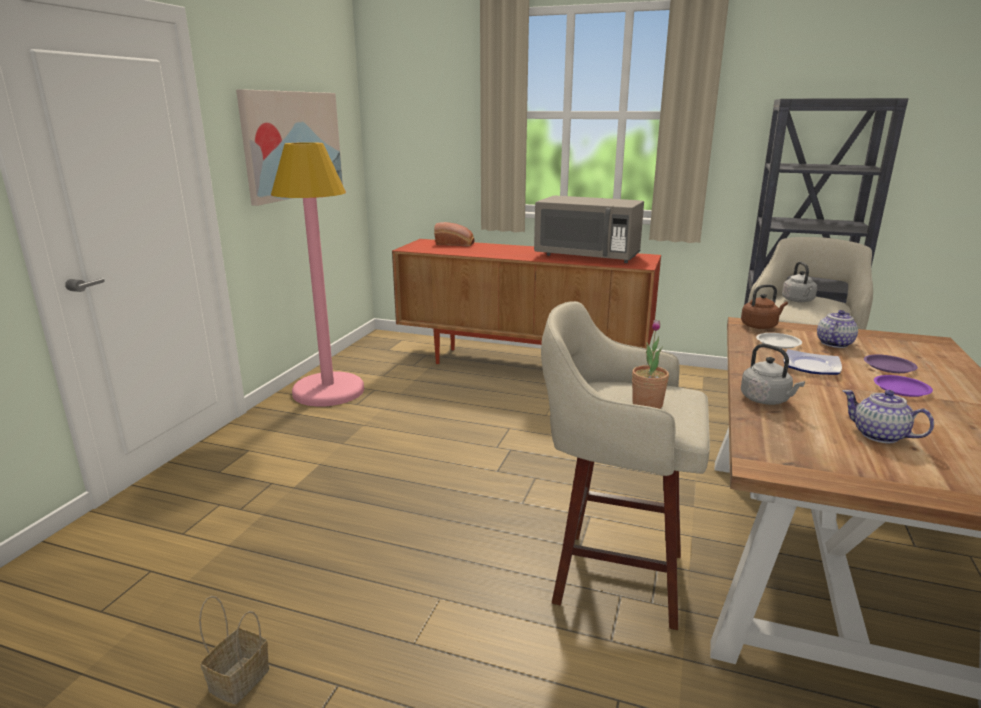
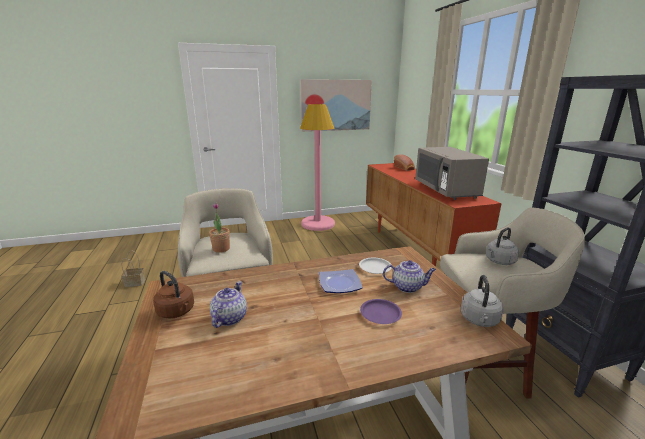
camera: 55 degrees right, 0 degrees up
(760, 326) = (405, 257): brown kettle -> brown kettle (177, 312)
(767, 400) = (259, 277): grey kettle -> grey kettle (479, 320)
(901, 389) = (331, 322): purple plate -> none

